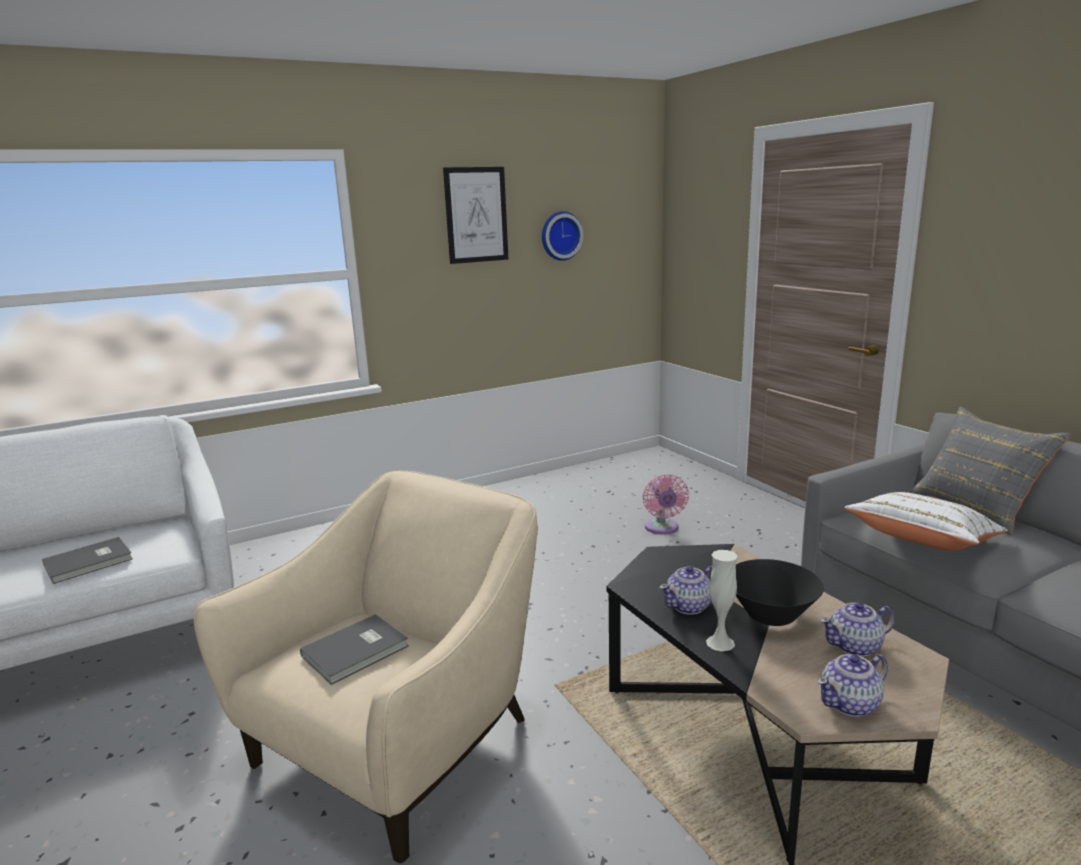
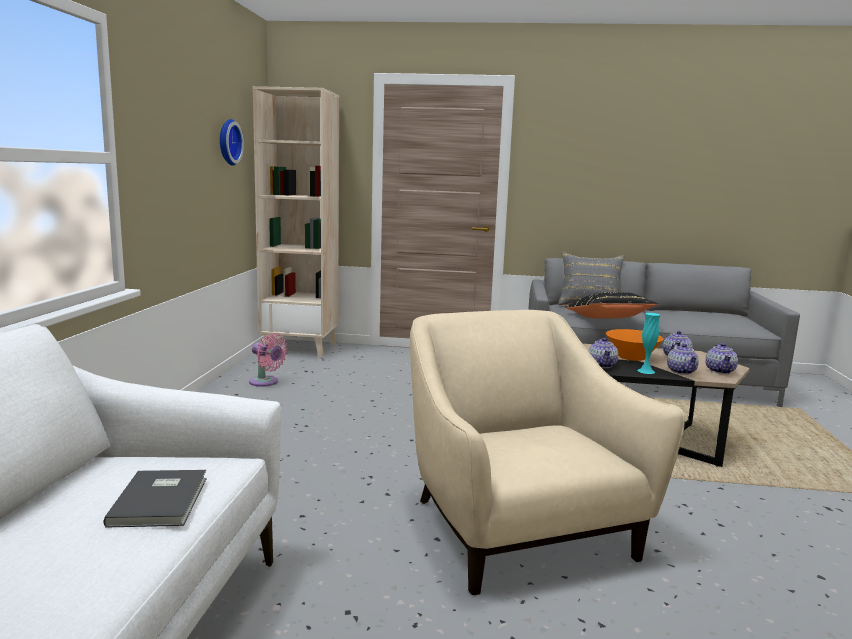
camera: 55 degrees left, 5 degrees down
(357, 651) = (536, 441): grey book -> none
(476, 215) = (185, 111): picture -> none
(658, 464) = (300, 348): none -> beige bookcase
(662, 528) = (390, 379): pink fan -> pink fan (266, 382)
(720, 643) = (646, 371): white vase -> turquoise vase
(771, 615) = (632, 358): black bowl -> orange bowl
(774, 671) = (682, 371): none -> teapot
(922, 543) = (608, 320): white pillow -> black pillow

